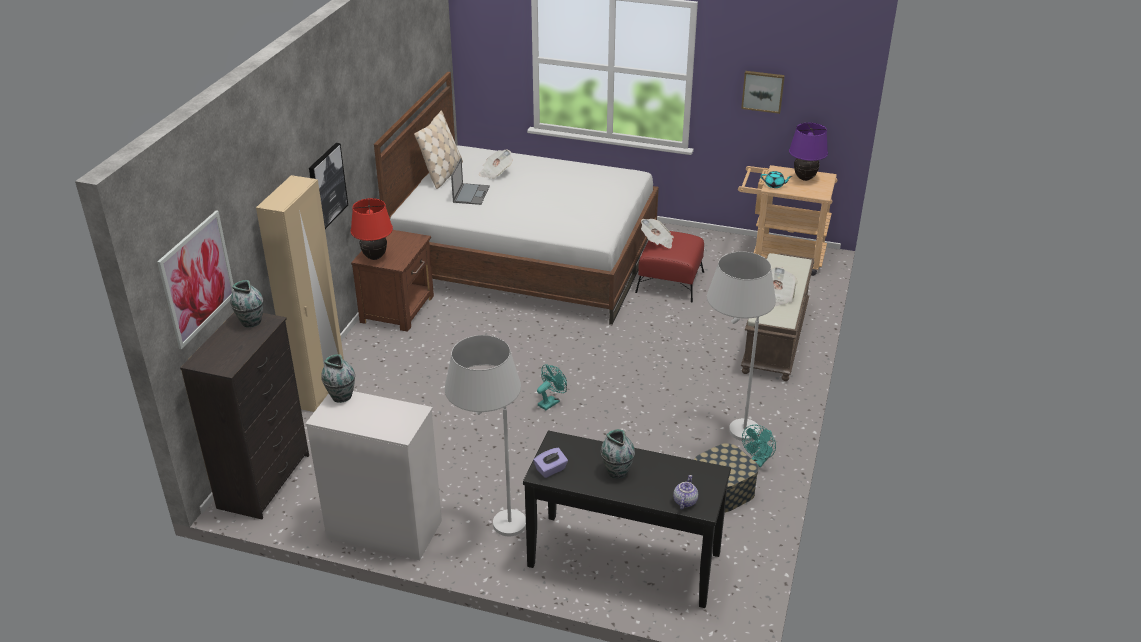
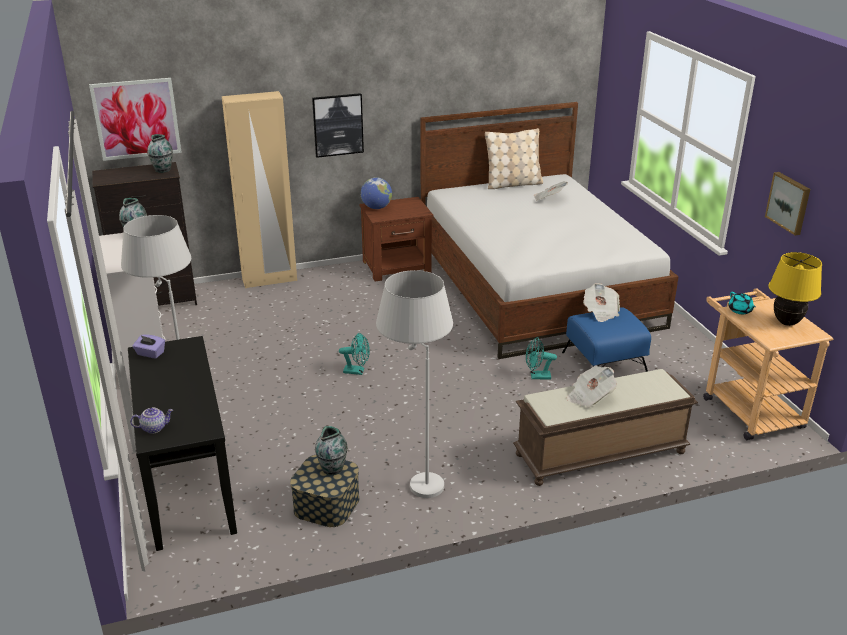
camera: 55 degrees right, 5 degrees down
(374, 257) = (376, 208): red table lamp -> globe
(471, 194) = (502, 202): laptop -> none
(617, 471) = (172, 382): vase -> vase (332, 468)
(670, 282) = (605, 363): red ottoman -> blue ottoman
(758, 461) = (389, 511): turquoise fan -> turquoise fan (537, 376)
(805, 178) = (787, 322): purple table lamp -> yellow table lamp

